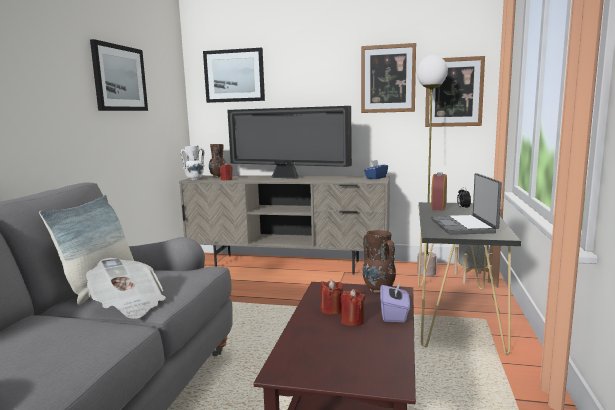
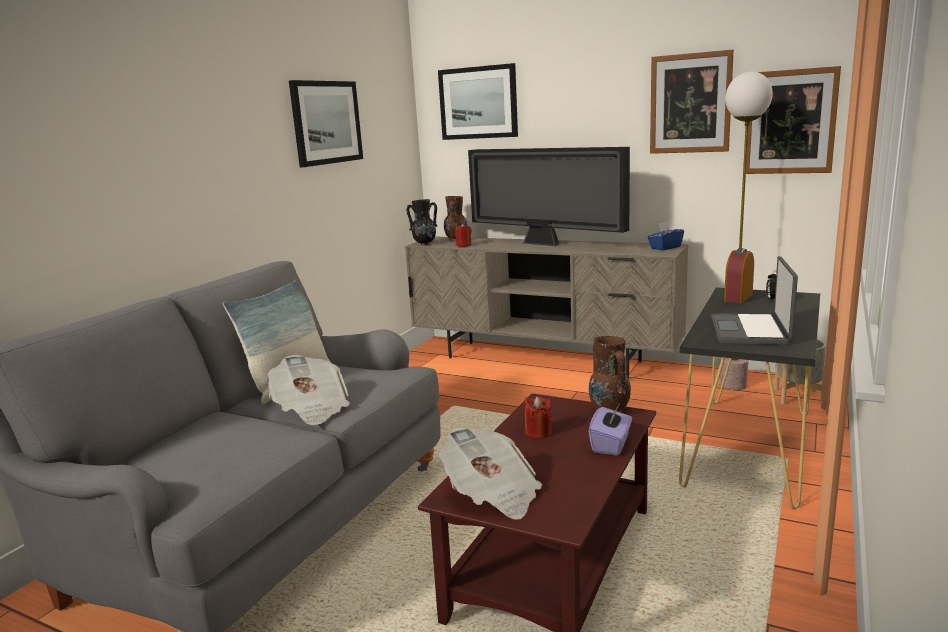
camera: 15 degrees right, 5 degrees up
(194, 179) = (424, 244): white vase -> black vase
(318, 365) = (492, 495): none -> newspaper
(352, 321) = (556, 448): red candle -> none

